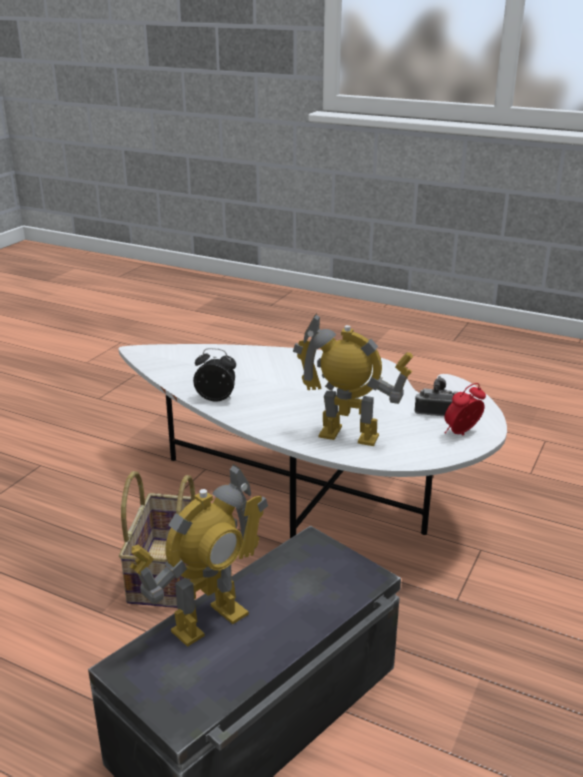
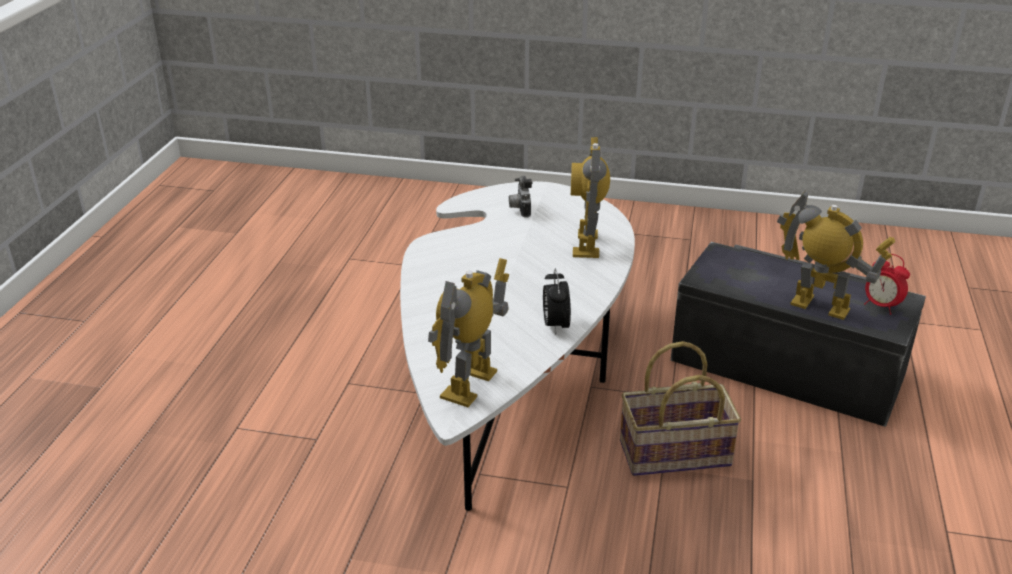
camera: 105 degrees left, 5 degrees up
(166, 359) = (471, 385): none -> toy robot
(461, 433) = (552, 197): alarm clock -> alarm clock (881, 306)

